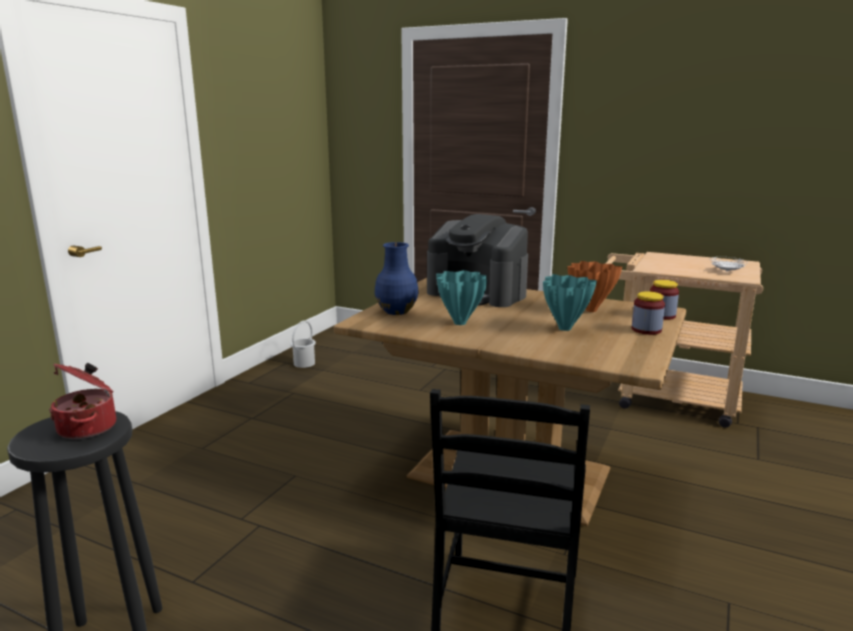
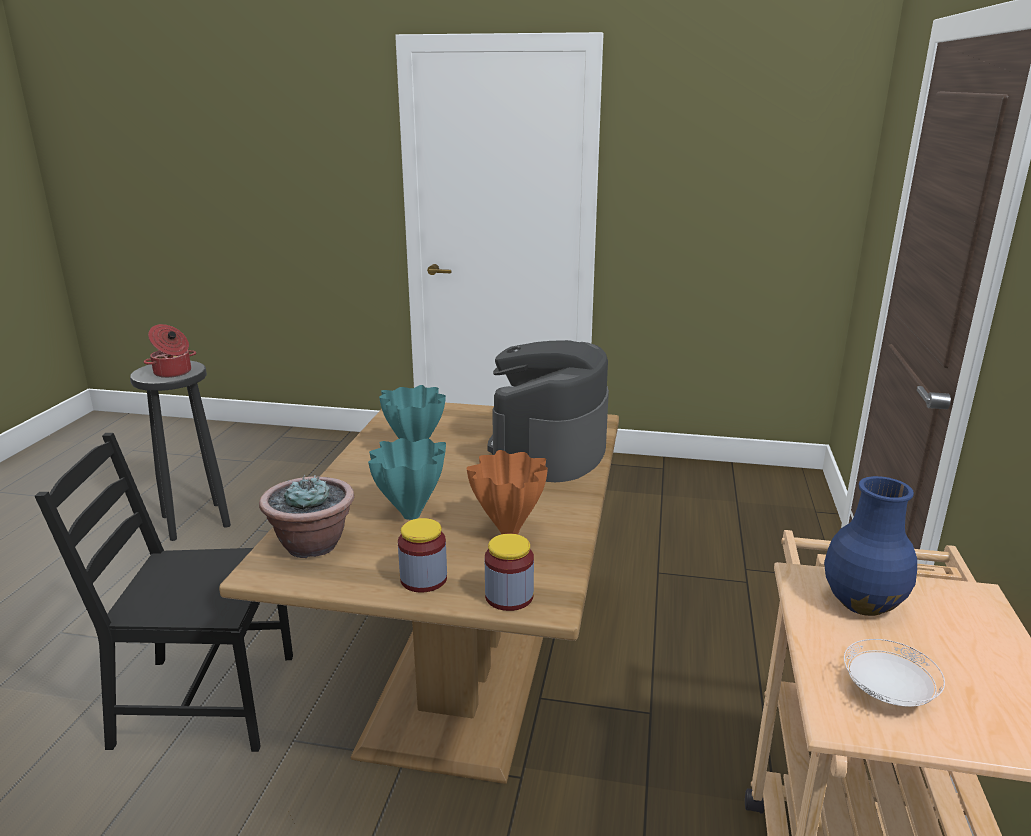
camera: 75 degrees right, 5 degrees up
(304, 363) = (670, 479): white bucket -> none
(396, 311) = (446, 417): blue vase -> blue vase (861, 603)
(605, 353) = (312, 545): none -> potted plant

